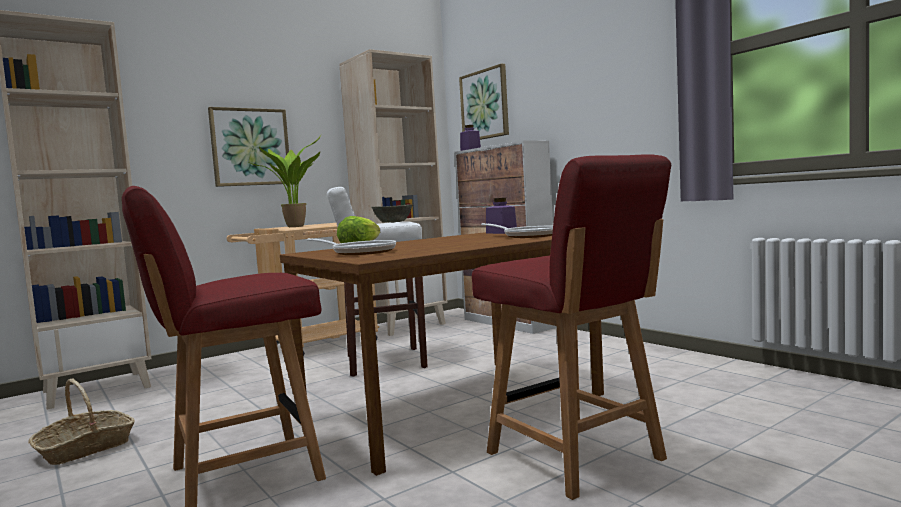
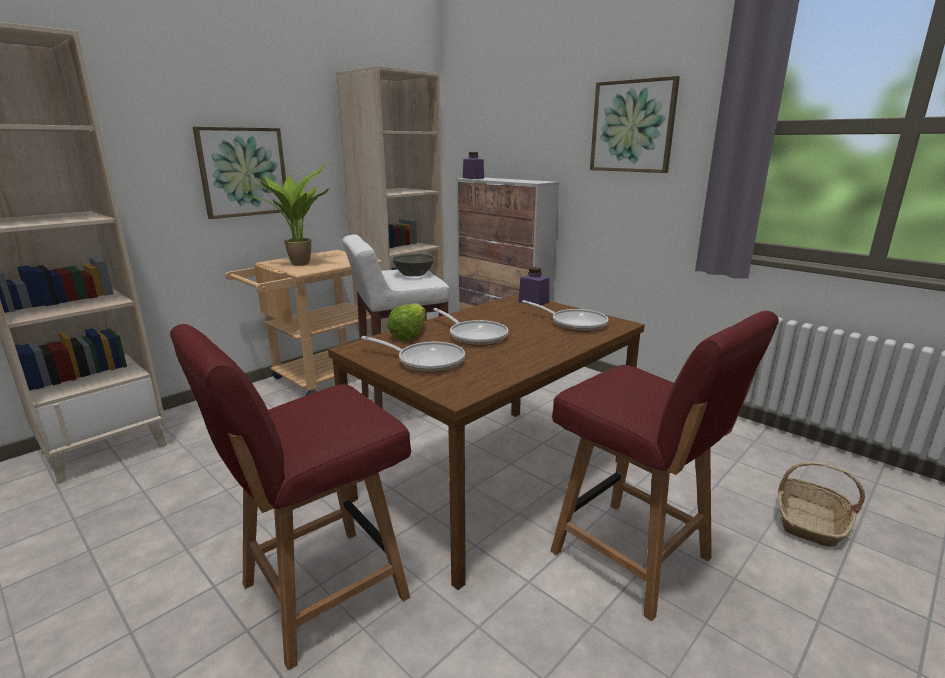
camera: 10 degrees left, 15 degrees up
(85, 448) = (129, 553): basket -> basket (810, 521)
(421, 244) = (475, 336): none -> frying pan
(485, 104) = (488, 128): picture -> picture (633, 126)

